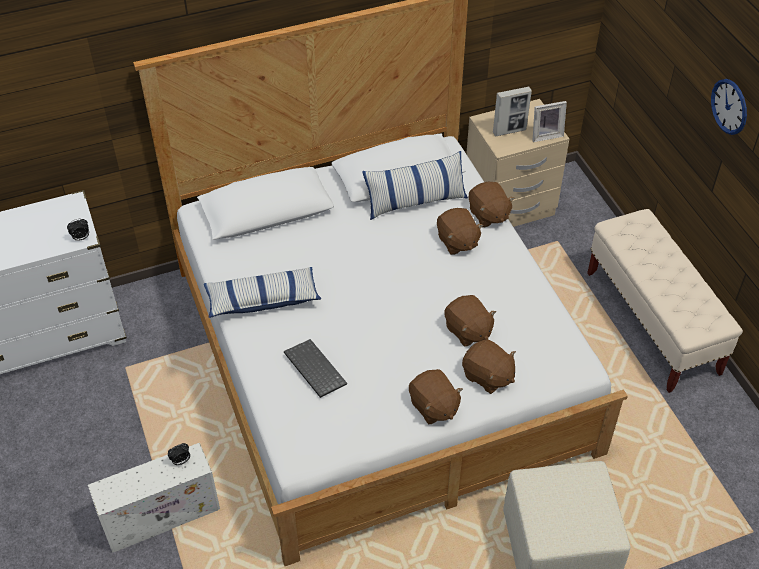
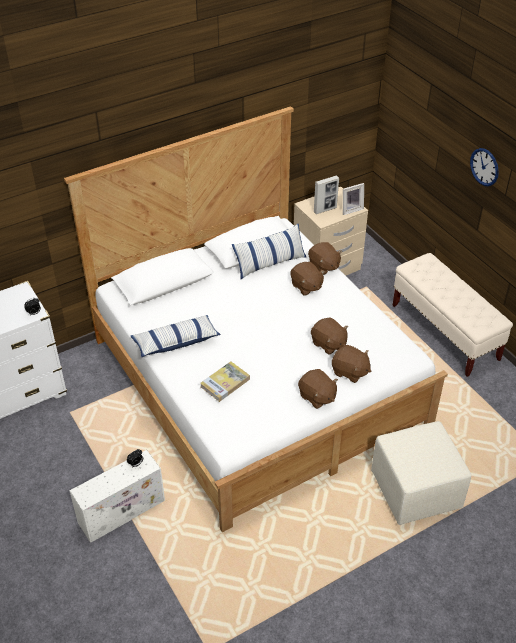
camera: 10 degrees left, 5 degrees down
(313, 369) = (225, 383): keyboard -> book

